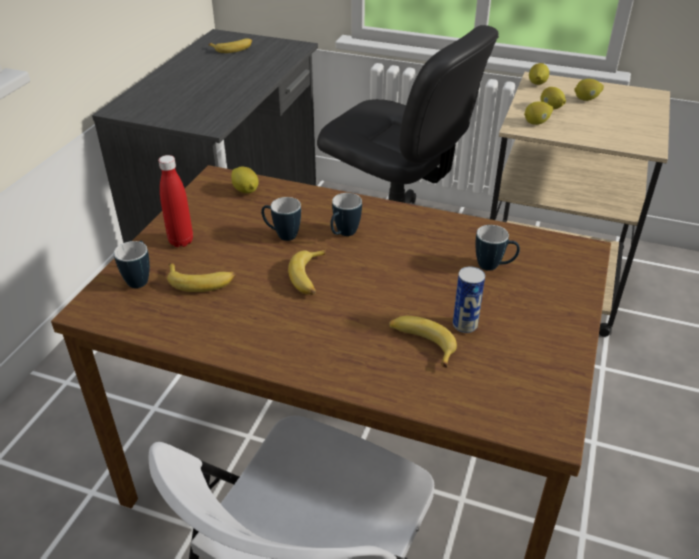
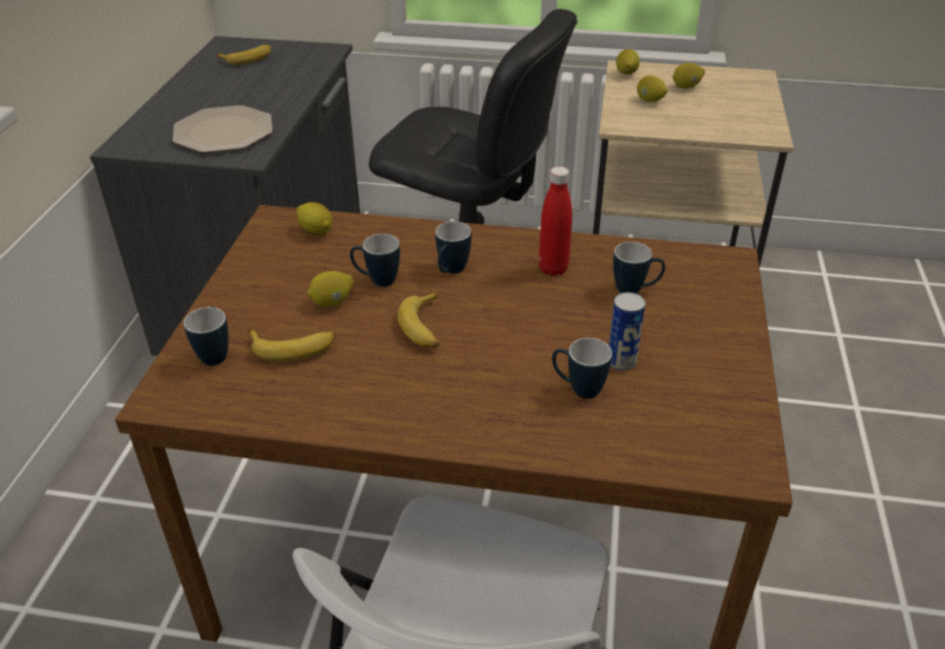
camera: 10 degrees left, 0 degrees up
(181, 241) = (254, 301): red bottle -> red bottle (553, 269)
(197, 105) = (223, 132): none -> plate
(421, 343) = (578, 389): banana -> mug
(536, 123) = (638, 119): lemon -> lemon (332, 302)

